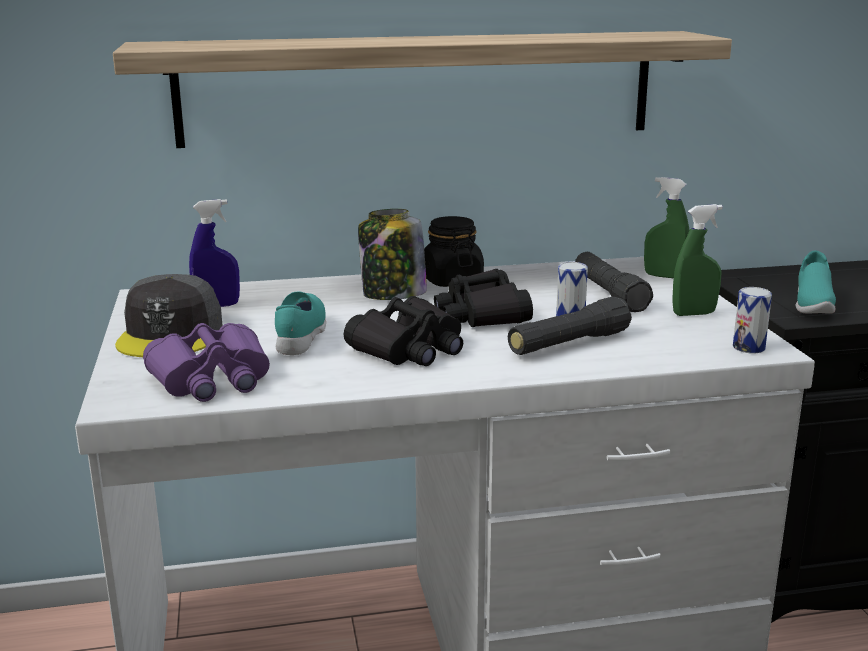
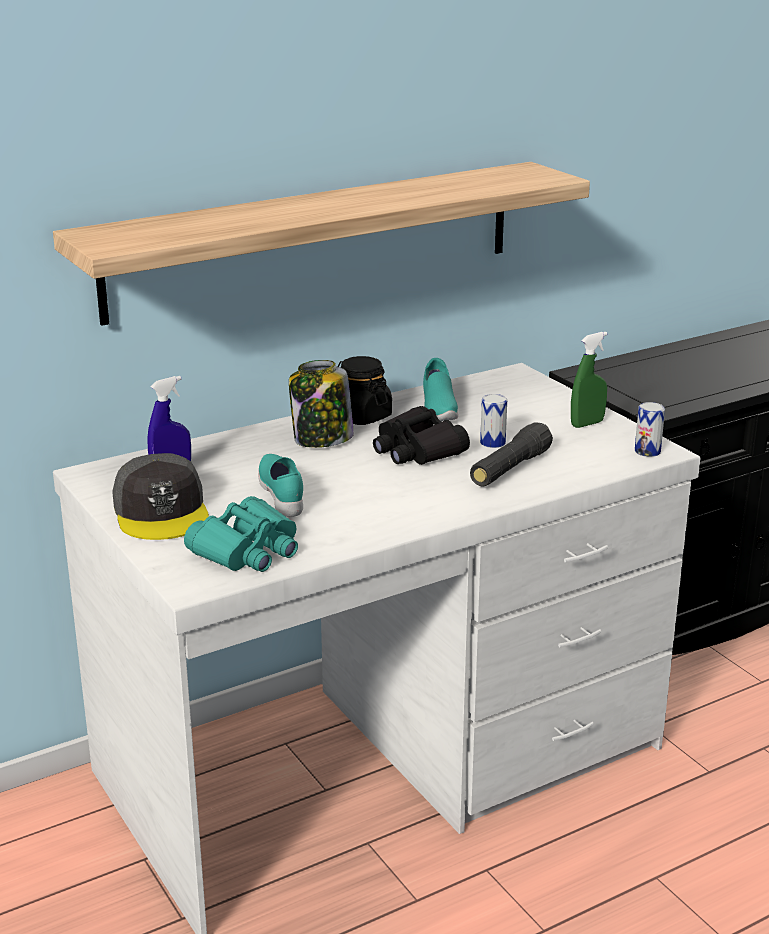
camera: 20 degrees left, 5 degrees up
(212, 380) = (247, 550): purple binoculars -> turquoise binoculars
(410, 349) = (386, 494): black binoculars -> none
(609, 294) = (507, 413): black flashlight -> none
(664, 276) = (539, 386): green spray bottle -> none
(812, 305) = (660, 396): turquoise shoe -> turquoise shoe (438, 410)

